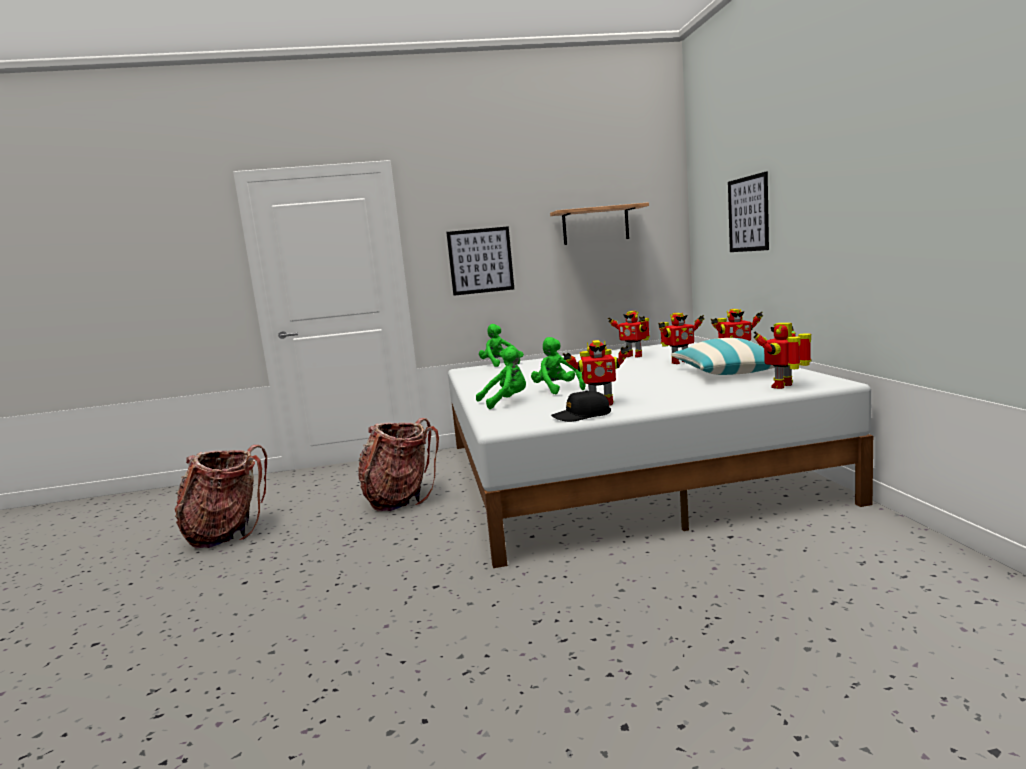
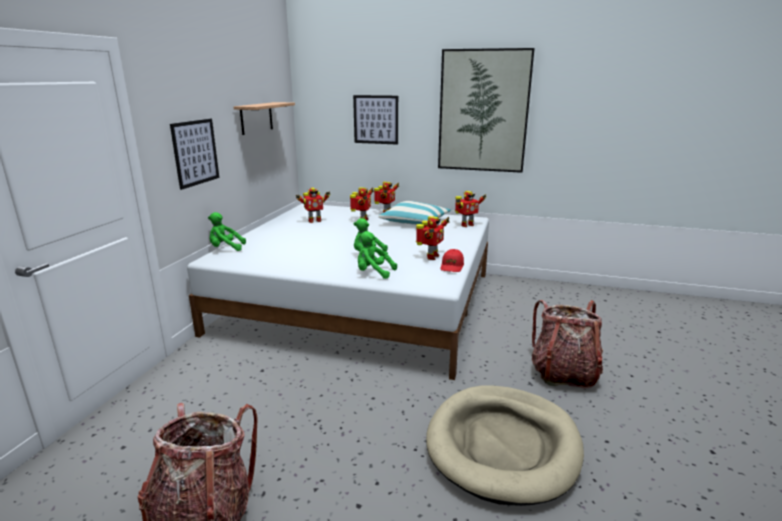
camera: 65 degrees left, 10 degrees up
(368, 633) = (503, 445): none -> beige dog bed
(400, 499) = (279, 389): backpack -> backpack (563, 373)
(506, 402) = (373, 273): green plush toy -> green plush toy turned 75 degrees counterclockwise
(581, 416) = (452, 266): black cap -> red cap
(784, 386) = (466, 225): toy robot -> toy robot turned 105 degrees counterclockwise
(863, 174) = (483, 111): none -> picture

